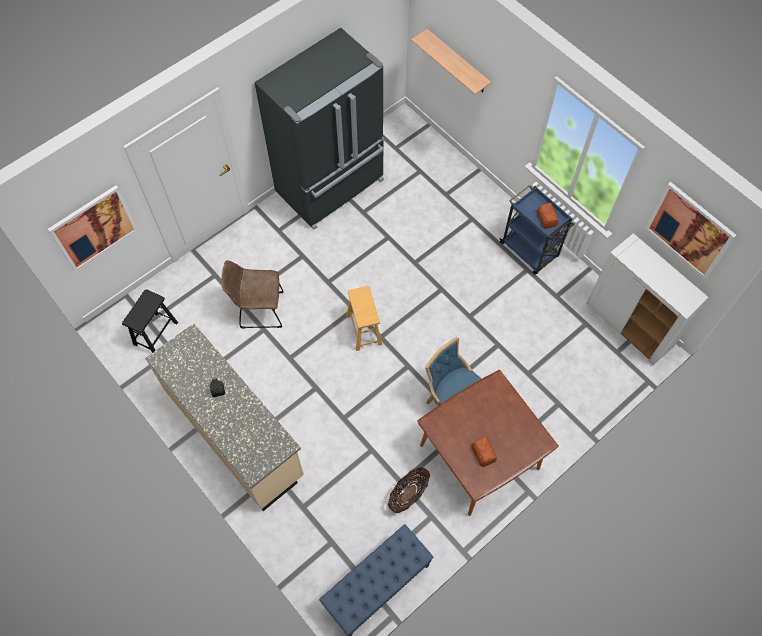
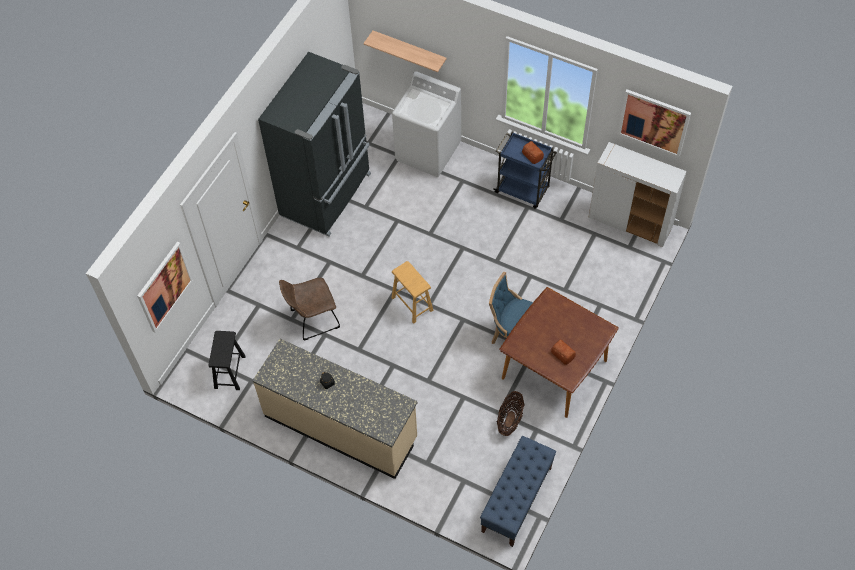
camera: 20 degrees left, 5 degrees down
(451, 177) = (428, 152): none -> white washing machine

